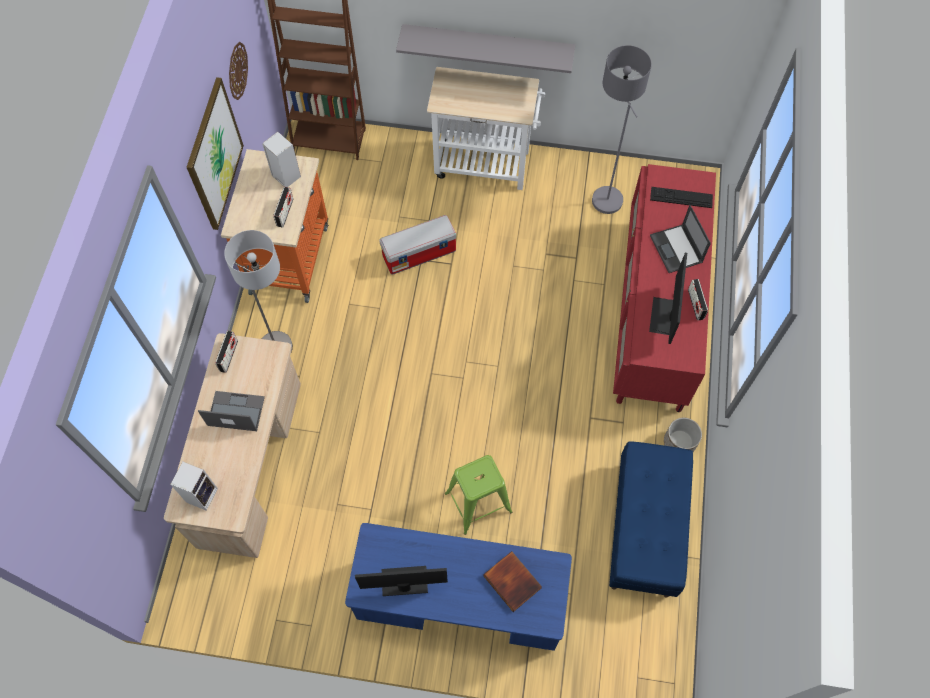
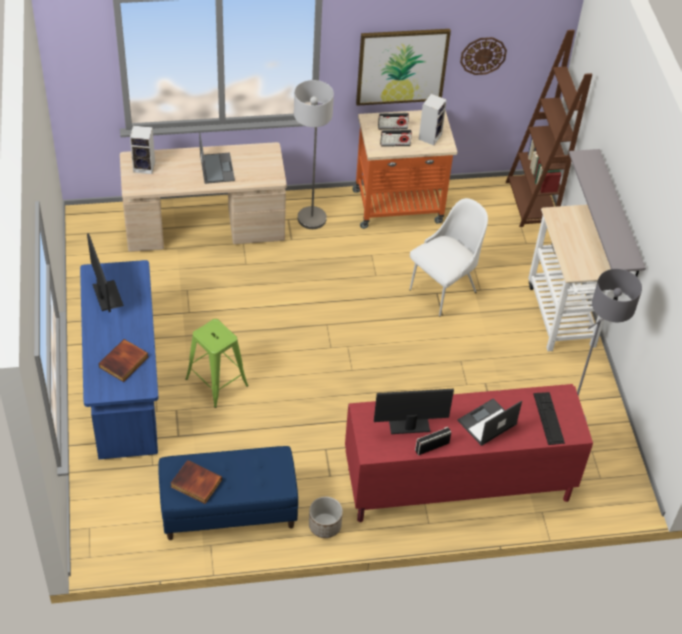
camera: 70 degrees right, 15 degrees down
(228, 356) = (262, 153): radio -> radio (392, 127)
(419, 253) = (443, 290): storage box -> white chair
(659, 545) = (195, 484): none -> book

